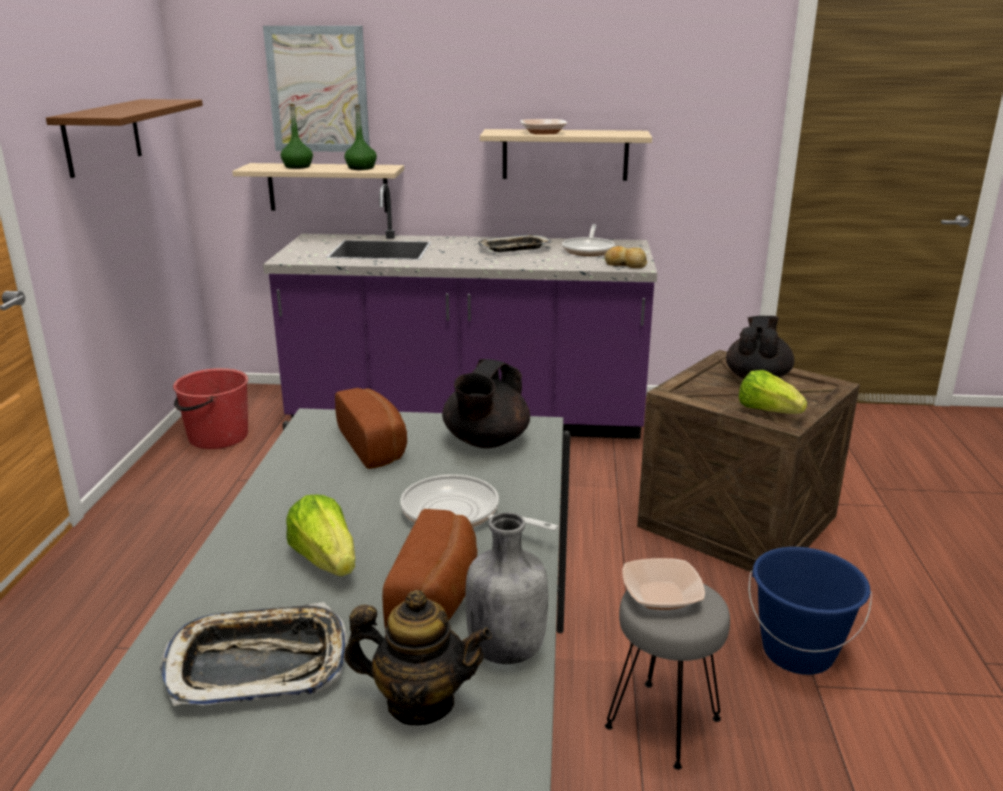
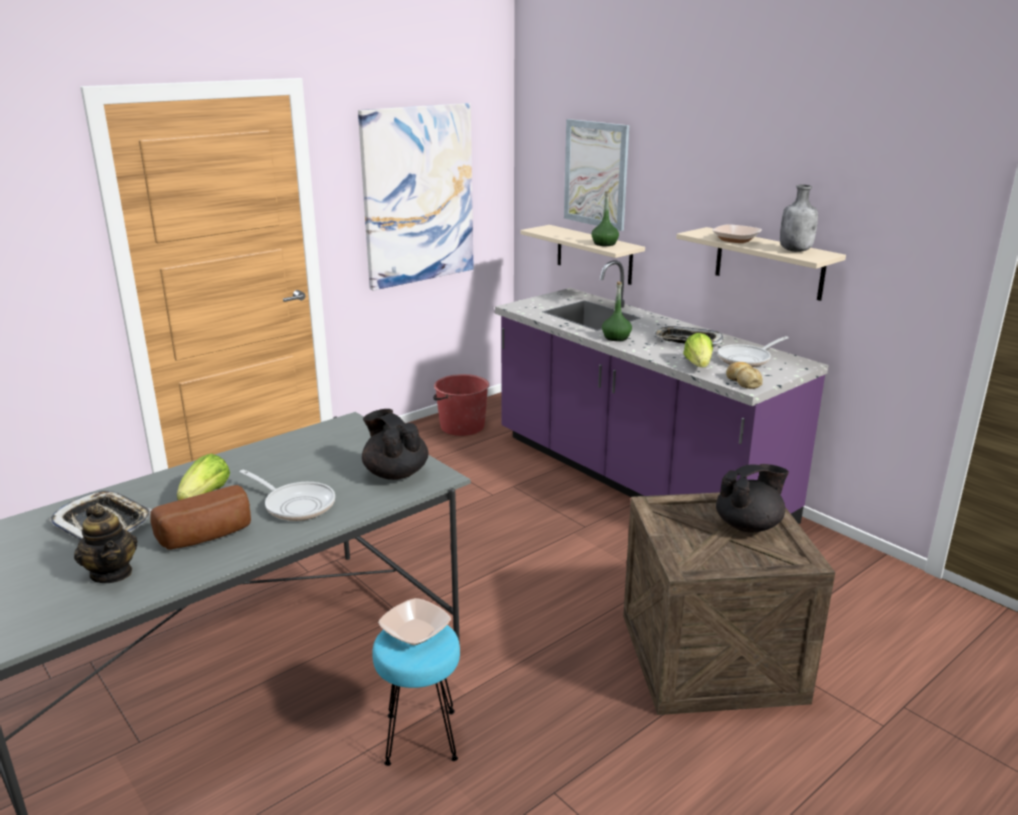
camera: 45 degrees right, 0 degrees up
(102, 137) = (418, 195): brown shelf -> picture
(298, 167) = (567, 234): green bottle -> green bottle (616, 337)
(376, 444) = (343, 449): bread -> none
(458, 514) = (296, 504): frying pan -> frying pan turned 135 degrees clockwise
(485, 442) = (395, 473): black teapot -> black teapot turned 75 degrees clockwise
(507, 649) = (179, 575): grey bottle -> grey bottle (795, 250)
(664, 724) = (421, 738): grey stool -> turquoise stool
(767, 411) = (691, 552): lettuce -> lettuce (698, 365)
(797, 652) = (581, 765): blue bucket -> none

